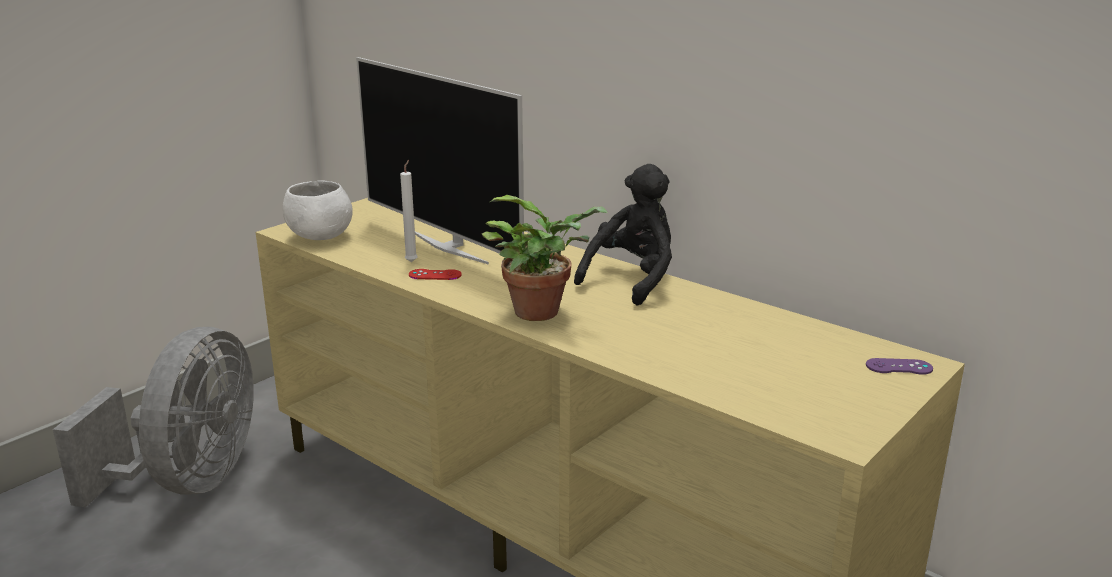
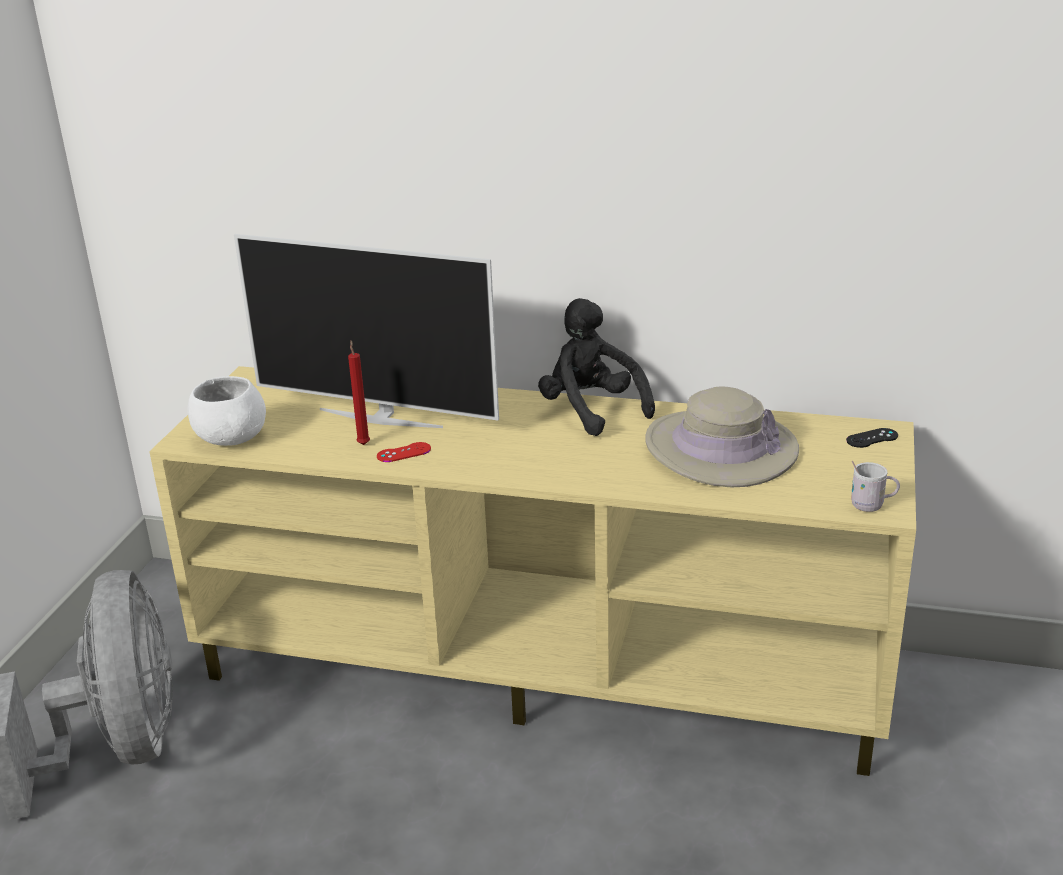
camera: 25 degrees left, 5 degrees up
(412, 261) = (363, 443): white candle -> red candle
(543, 311) = (546, 464): potted plant -> none
(632, 279) = (591, 411): black plush toy -> black plush toy turned 45 degrees counterclockwise
(722, 338) = (721, 449): none -> beige hat
(833, 429) = (872, 506): none -> white mug
(899, 367) = (872, 438): purple game controller -> black game controller

